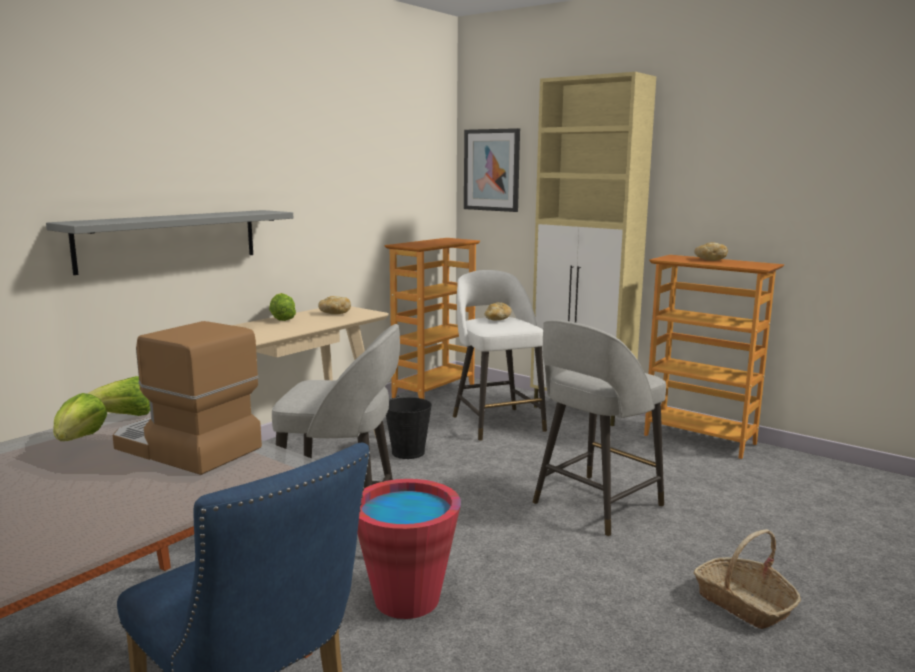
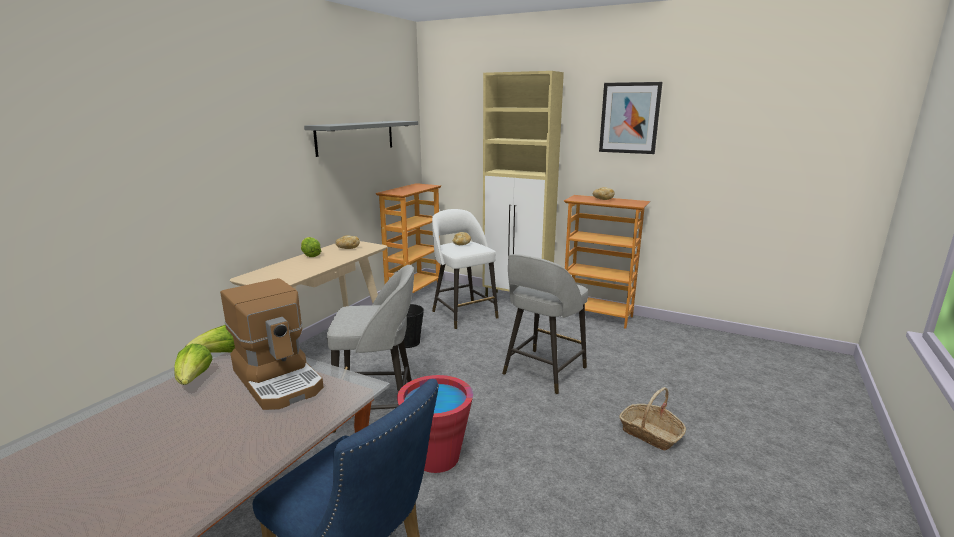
camera: 10 degrees left, 5 degrees up
(169, 239) = (224, 205): grey shelf -> grey shelf (356, 137)
(184, 448) = (279, 379): coffee machine -> coffee machine turned 150 degrees counterclockwise
(492, 170) = (446, 135): picture -> picture (629, 118)

